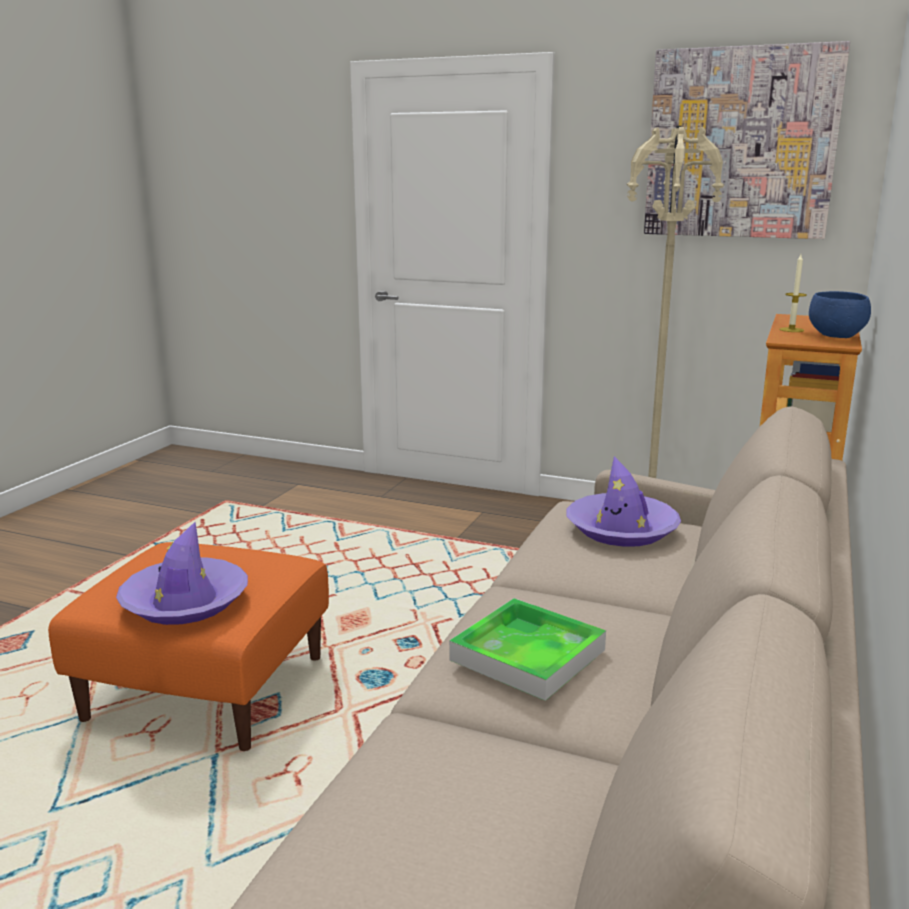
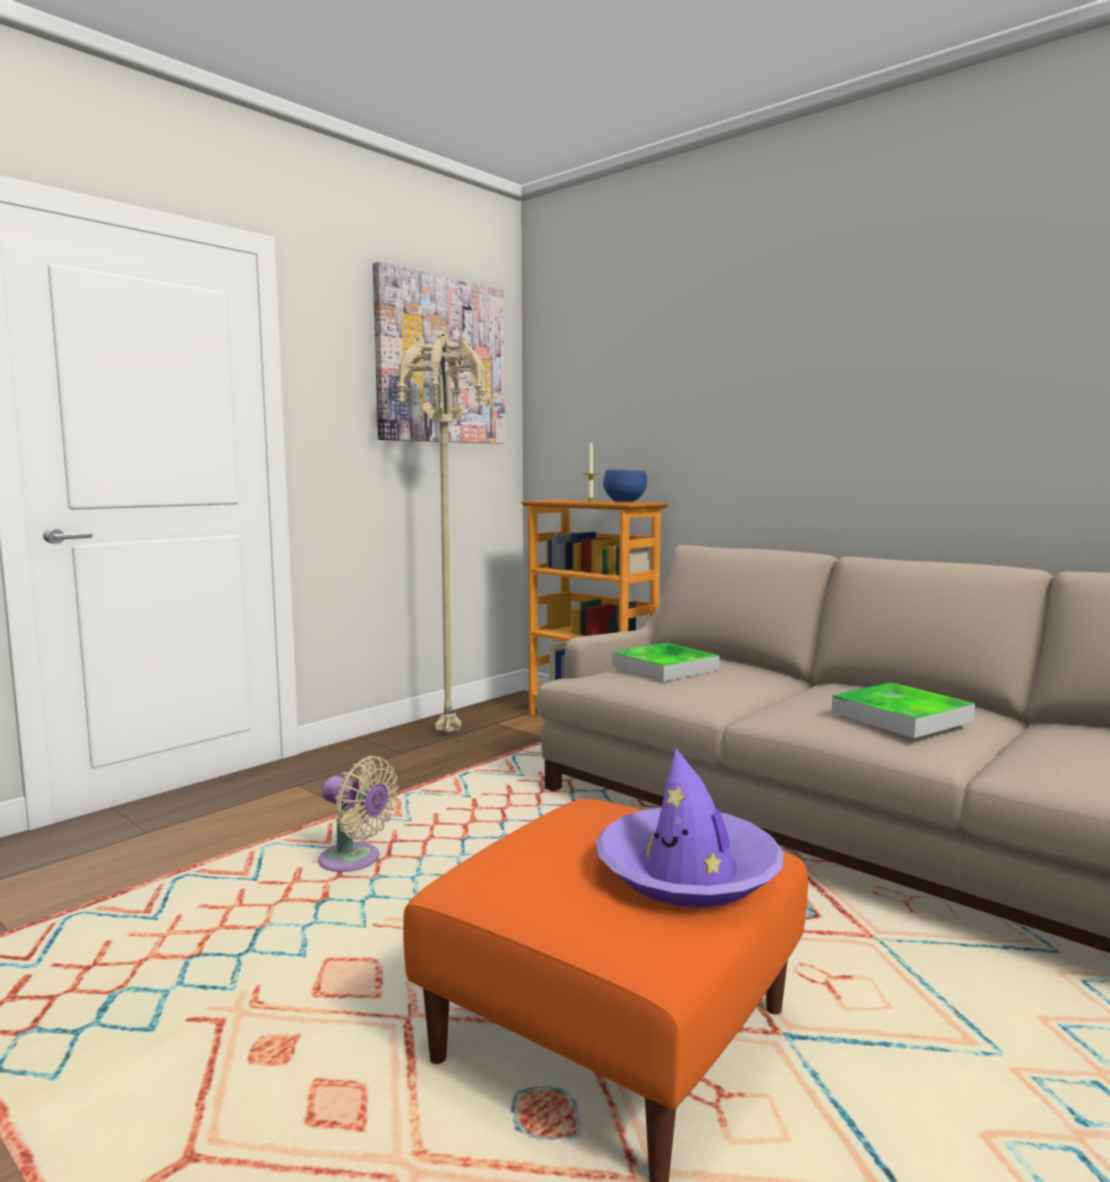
camera: 70 degrees left, 10 degrees down
(380, 560) = (354, 861): none -> beige fan
(622, 530) = (665, 668): purple hat -> tray

